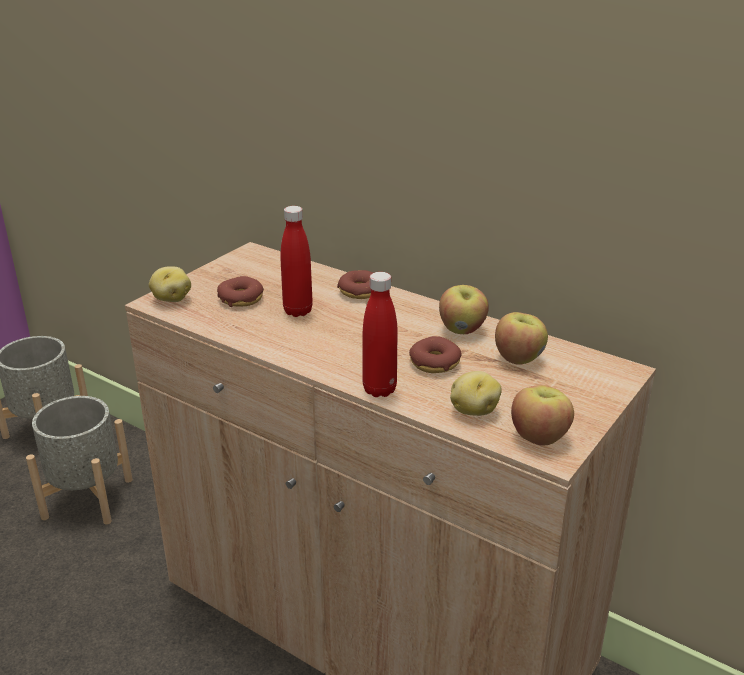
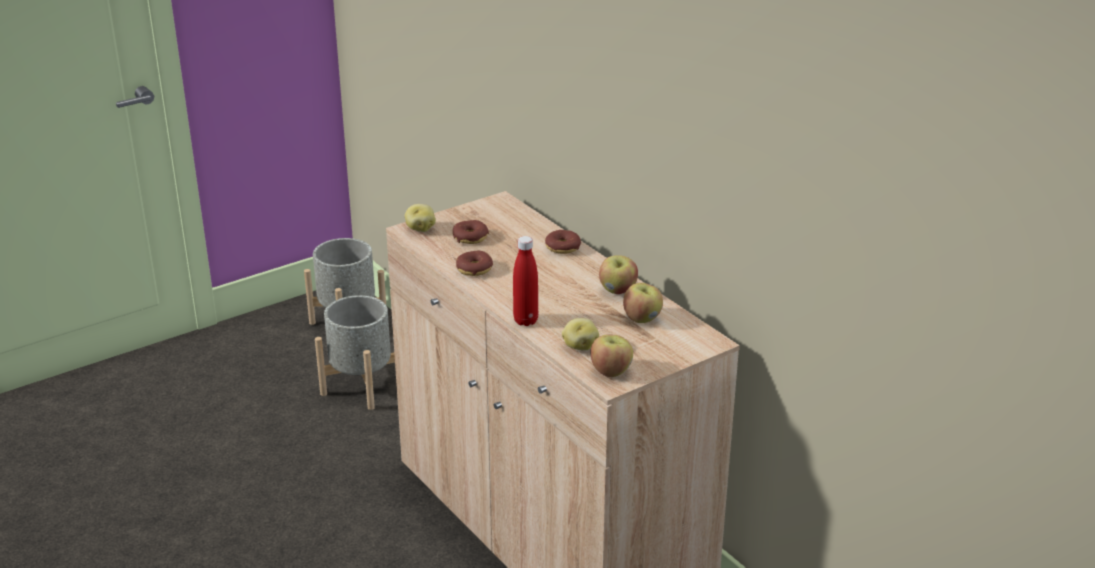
camera: 20 degrees right, 0 degrees up
(298, 311) = (506, 254): red bottle -> none
(435, 363) = (578, 310): donut -> donut (474, 269)

